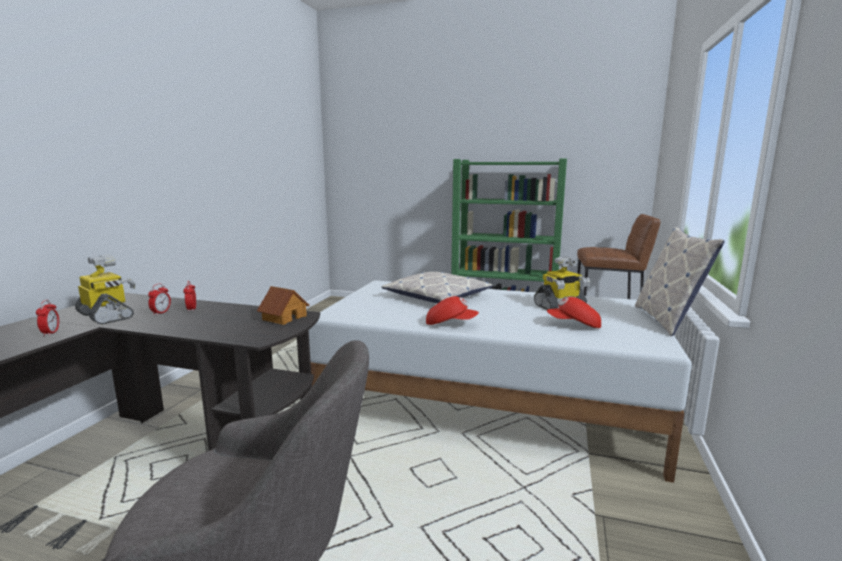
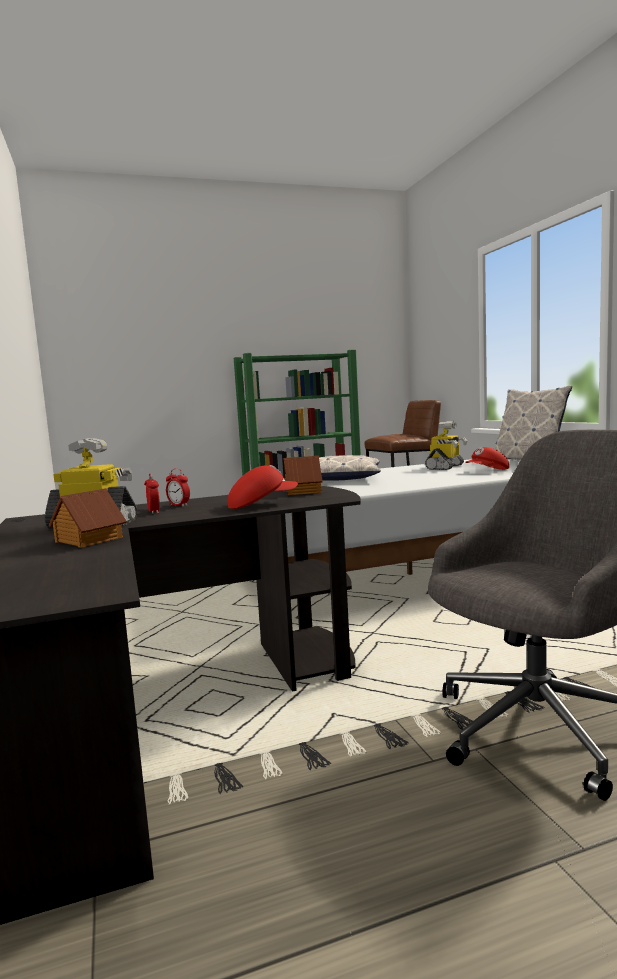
camera: 35 degrees left, 5 degrees down
(51, 333) = (88, 539): alarm clock -> toy house
(450, 324) = (407, 485): red cap -> red cap (262, 504)

